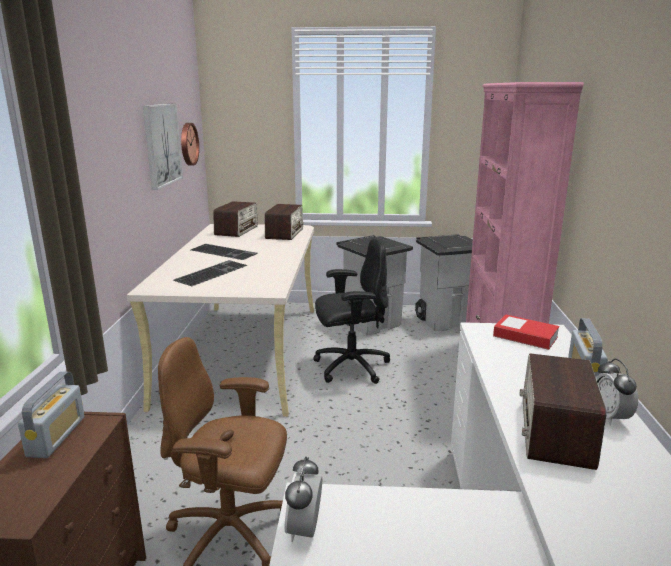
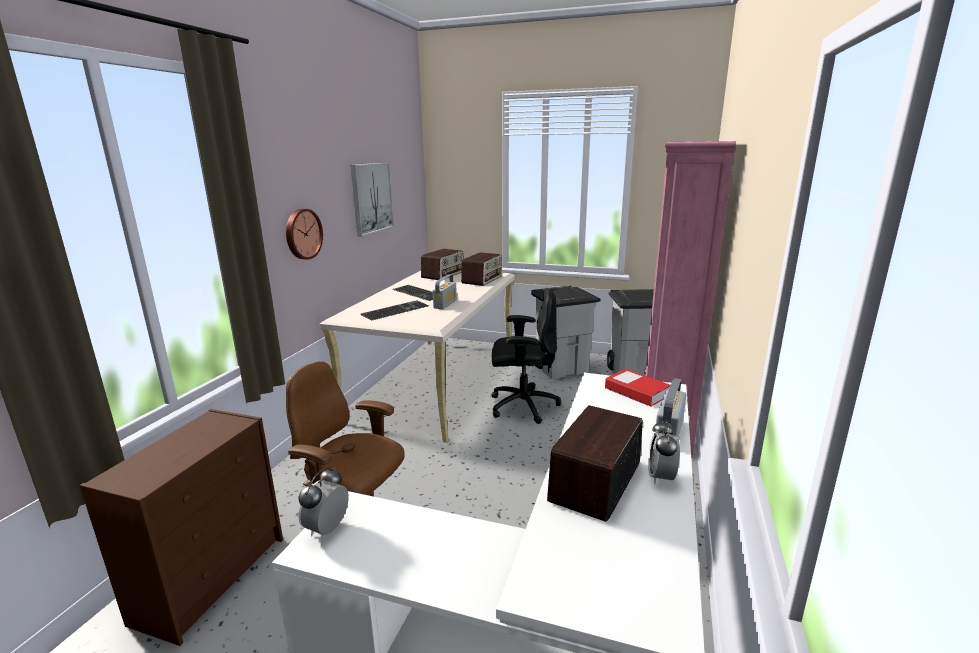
camera: 15 degrees right, 0 degrees up
(56, 436) = (203, 429): radio -> radio (445, 304)
(187, 144) = (404, 197): wall clock -> wall clock (302, 234)

